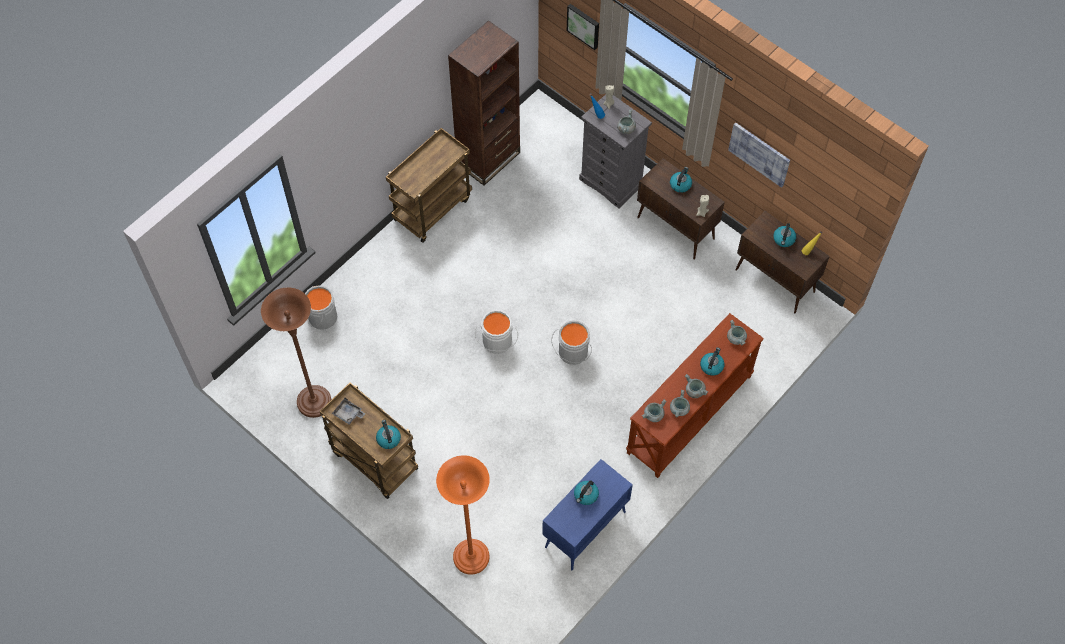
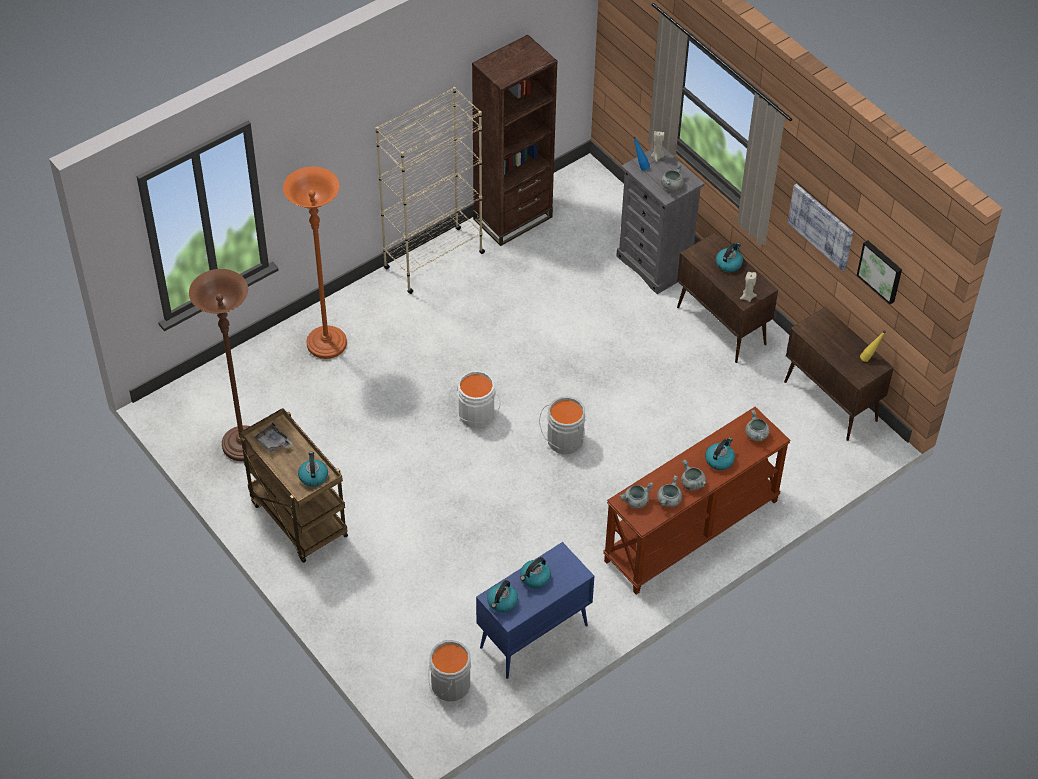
camera: 10 degrees right, 10 degrees down
(321, 317) = (274, 356): grey bucket -> grey bucket (448, 684)
(432, 208) = (433, 260): brown cart -> beige bookcase
(471, 557) = (388, 643): orange floor lamp -> orange floor lamp (326, 344)
(584, 25) = (642, 62): picture -> picture (881, 271)
(784, 239) = (841, 341): kettle -> kettle (502, 602)

